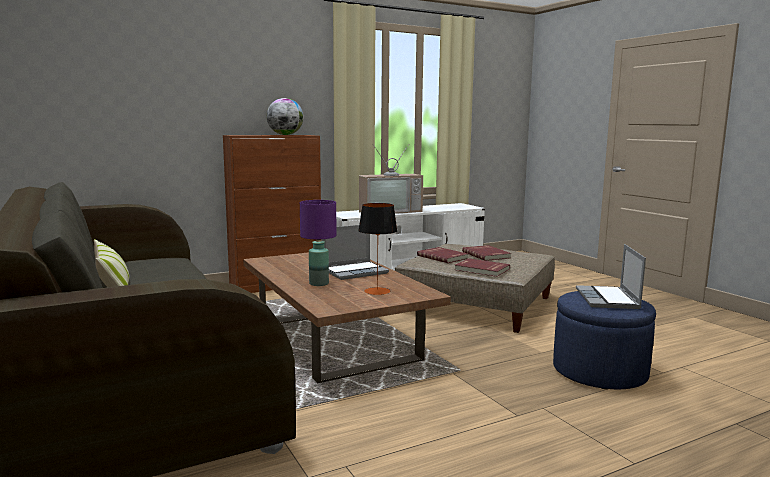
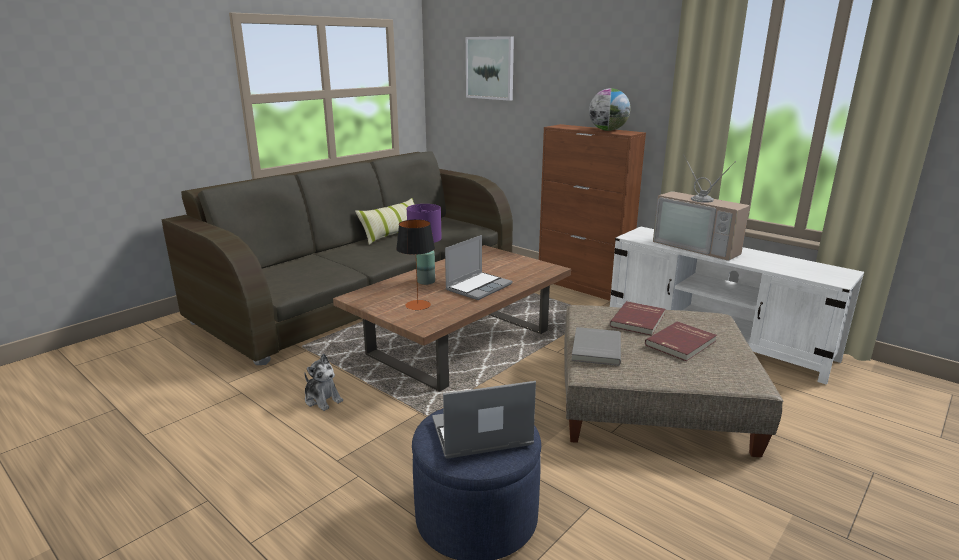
camera: 70 degrees right, 10 degrees up
(110, 78) = (490, 68): none -> picture
(355, 271) = (478, 287): laptop -> laptop turned 90 degrees counterclockwise
(400, 414) = (322, 399): none -> plush toy
(481, 270) = (595, 348): red book -> grey book

